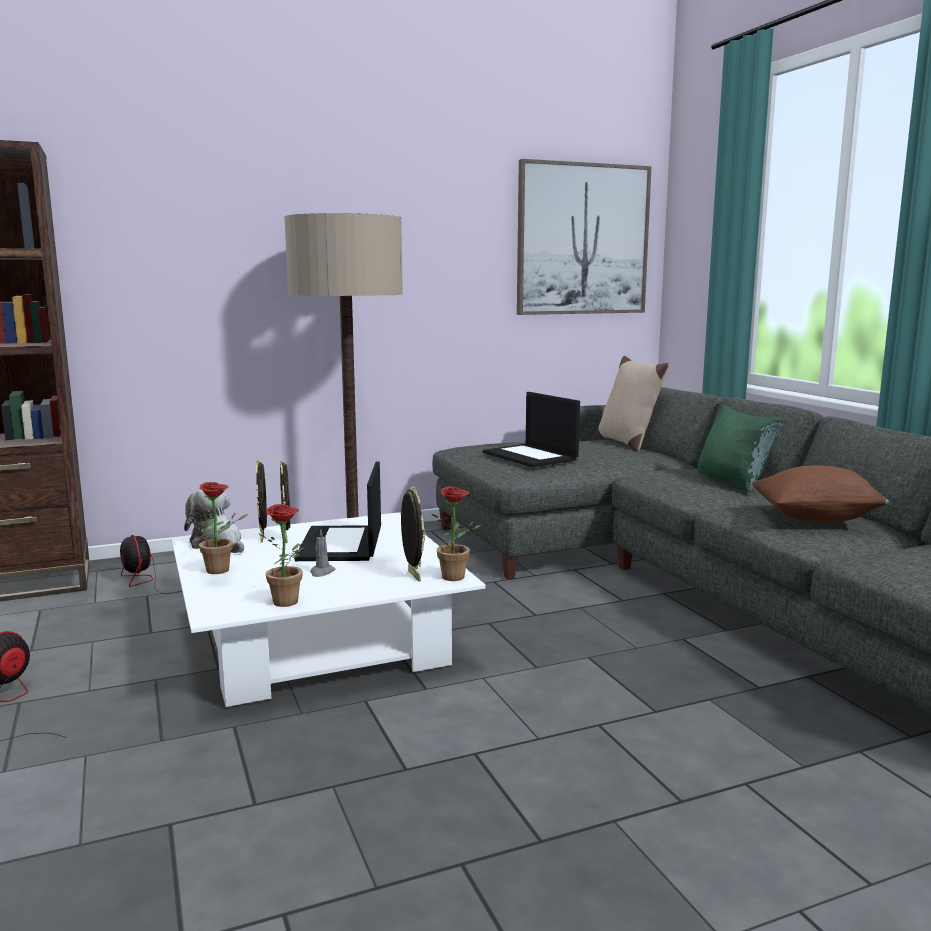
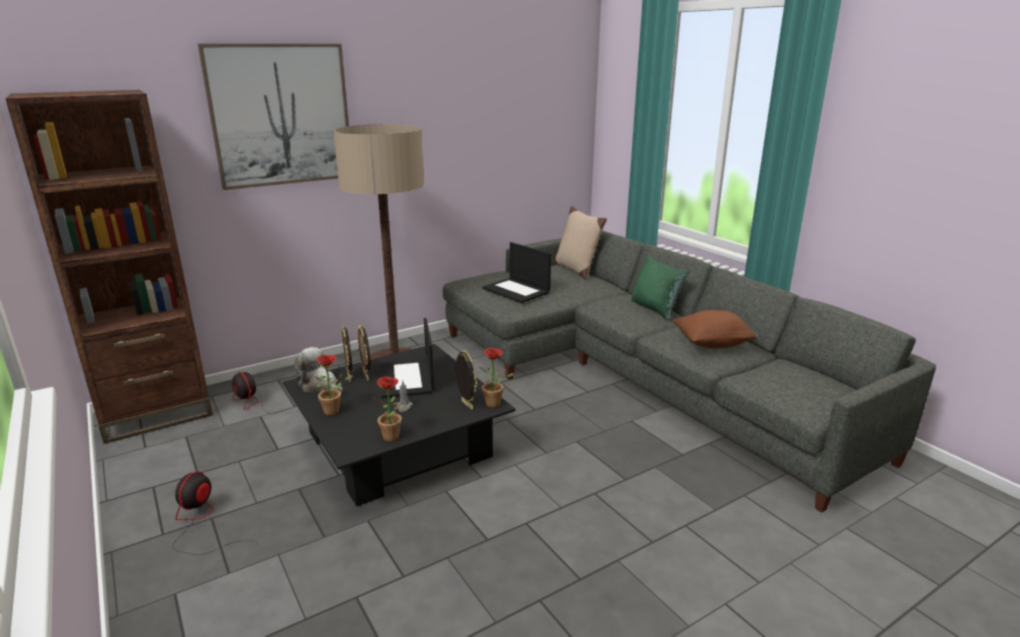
camera: 10 degrees left, 10 degrees up
(320, 641) = (399, 445): white coffee table -> black coffee table
(582, 239) = (540, 120): picture -> picture (281, 115)

